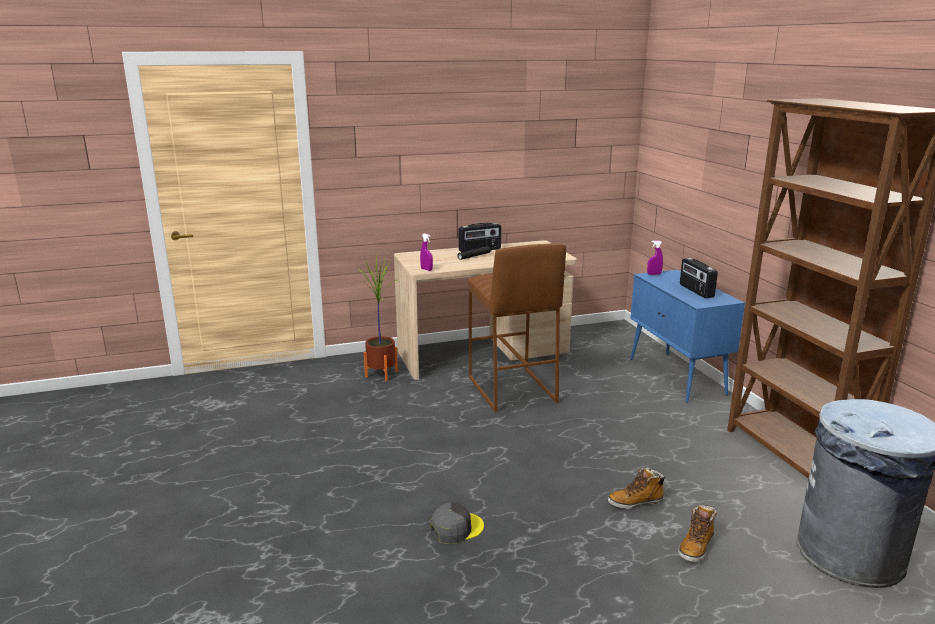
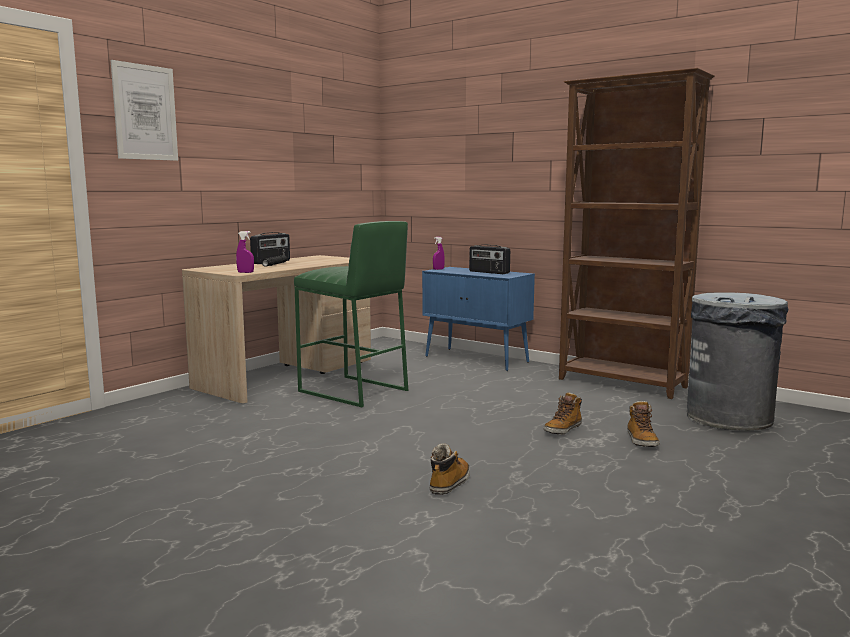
camera: 35 degrees left, 10 degrees down
(367, 120) = (145, 112): none -> picture
(381, 374) = (198, 406): potted plant -> none
(456, 528) = (449, 483): grey cap -> boot
(511, 390) = (353, 391): brown stool -> green stool

